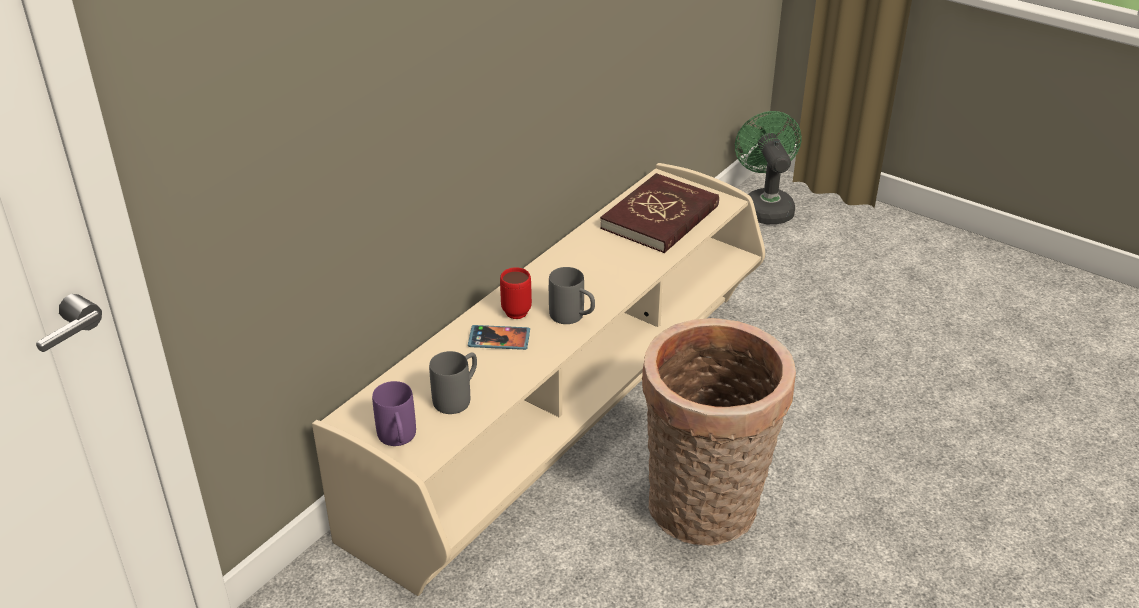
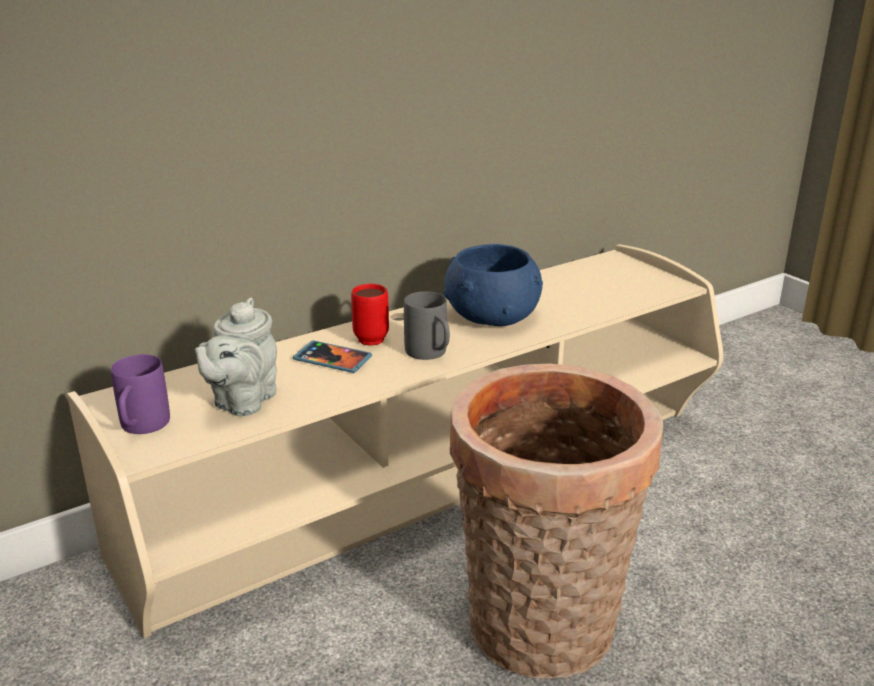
camera: 20 degrees right, 10 degrees down
(458, 397) = (242, 402): grey mug -> grey teapot
(597, 267) = (492, 316): none -> blue bowl
(660, 217) = (593, 287): red book -> none
(765, 207) = (762, 340): green fan -> none

